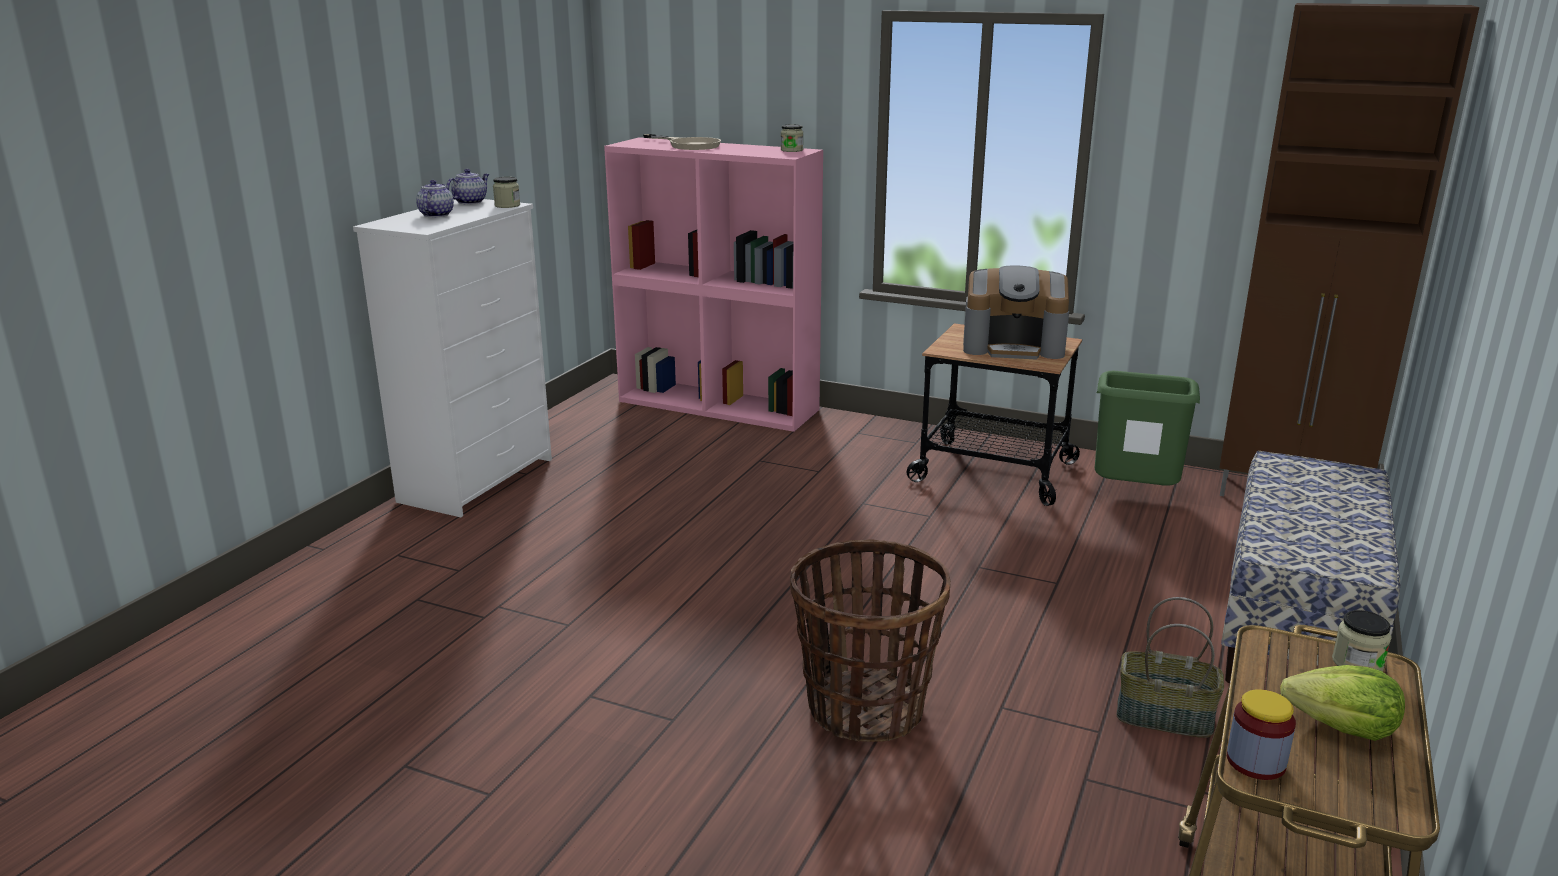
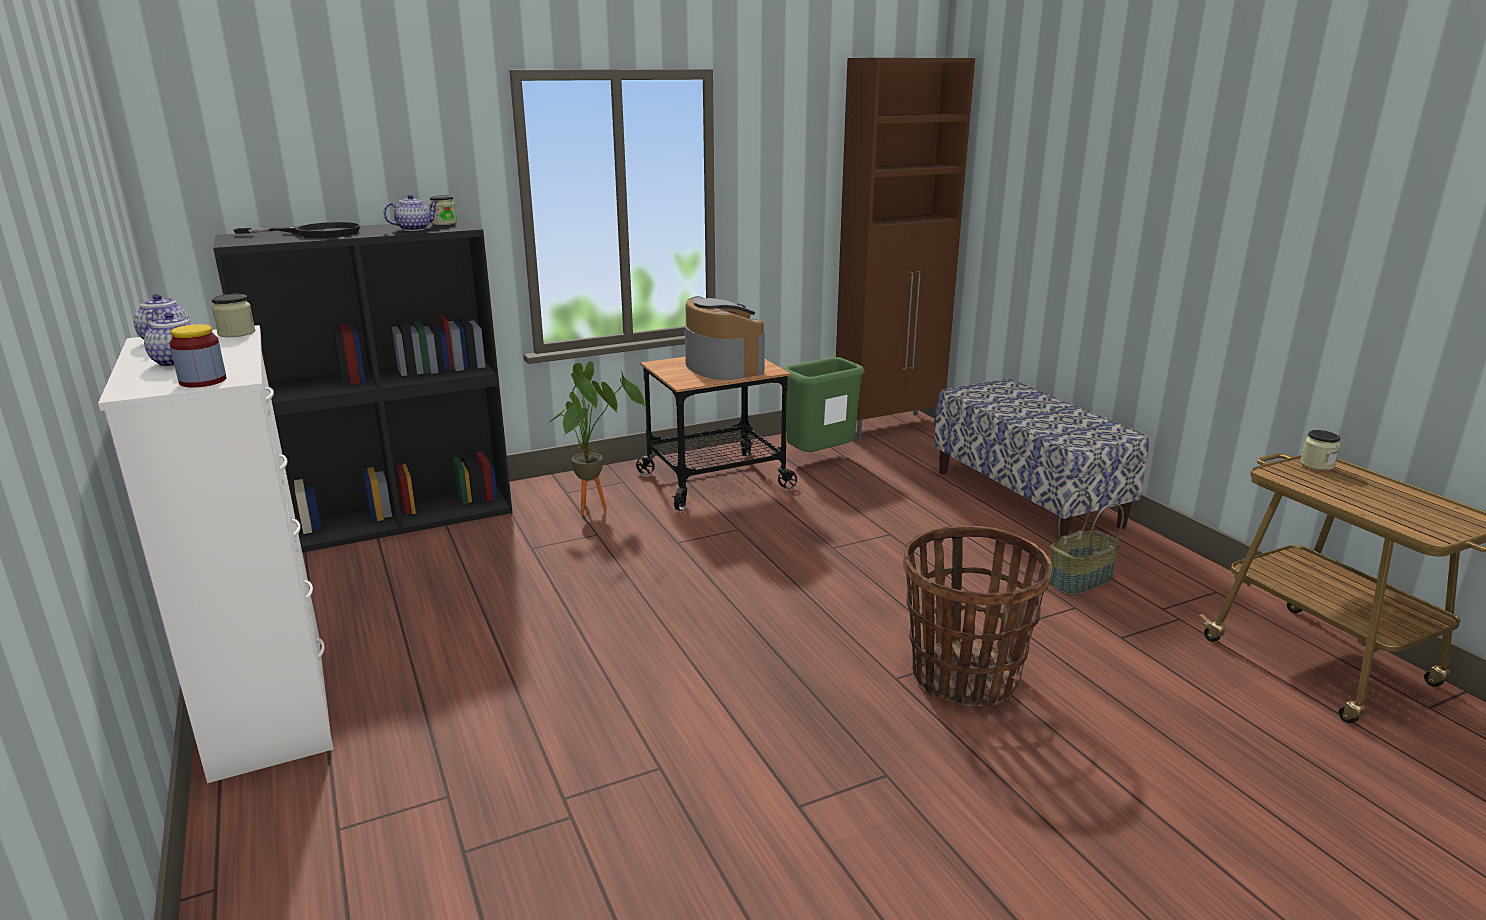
camera: 50 degrees left, 0 degrees up
(688, 145) = (316, 233): beige frying pan -> black frying pan
(720, 405) = (398, 518): pink bookcase -> black bookcase
(755, 151) = (414, 229): none -> teapot
(858, 451) = (596, 506): none -> potted plant
(1013, 346) = (722, 366): coffee machine -> coffee machine turned 75 degrees counterclockwise
(1255, 762) = (1419, 529): jar -> jar (203, 381)
(1342, 727) = (1384, 496): lettuce -> none

